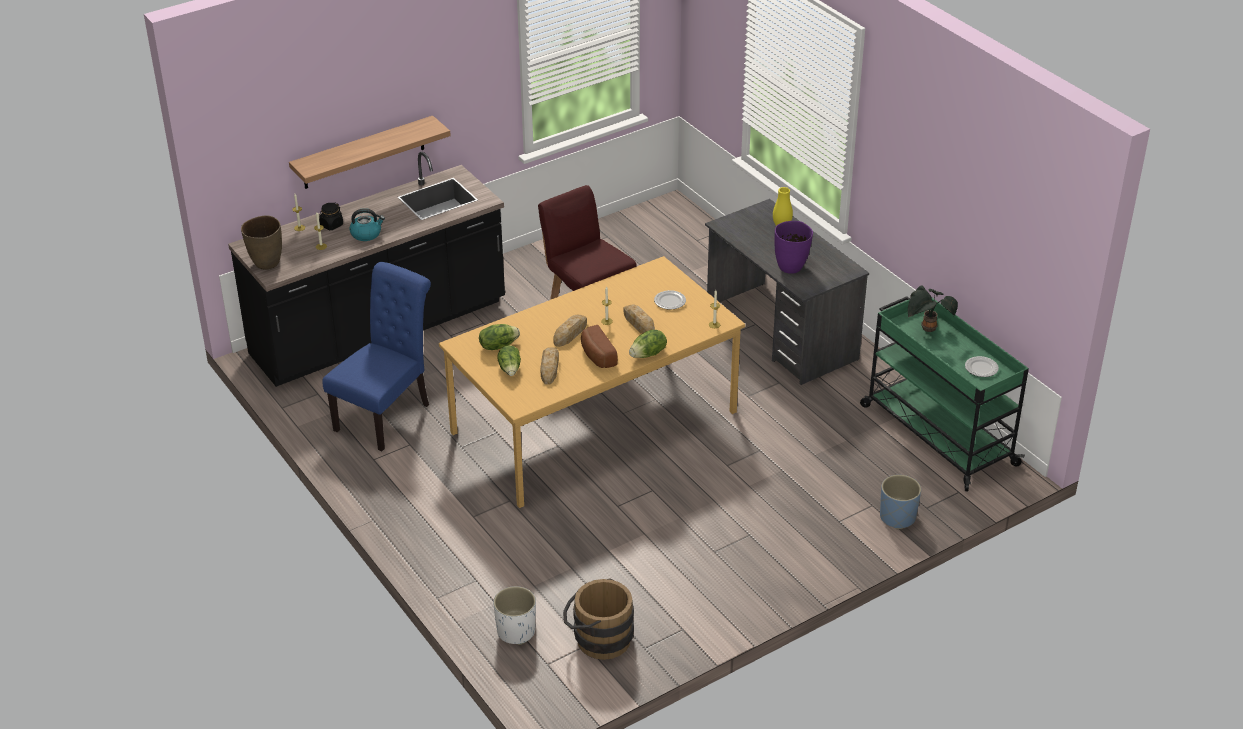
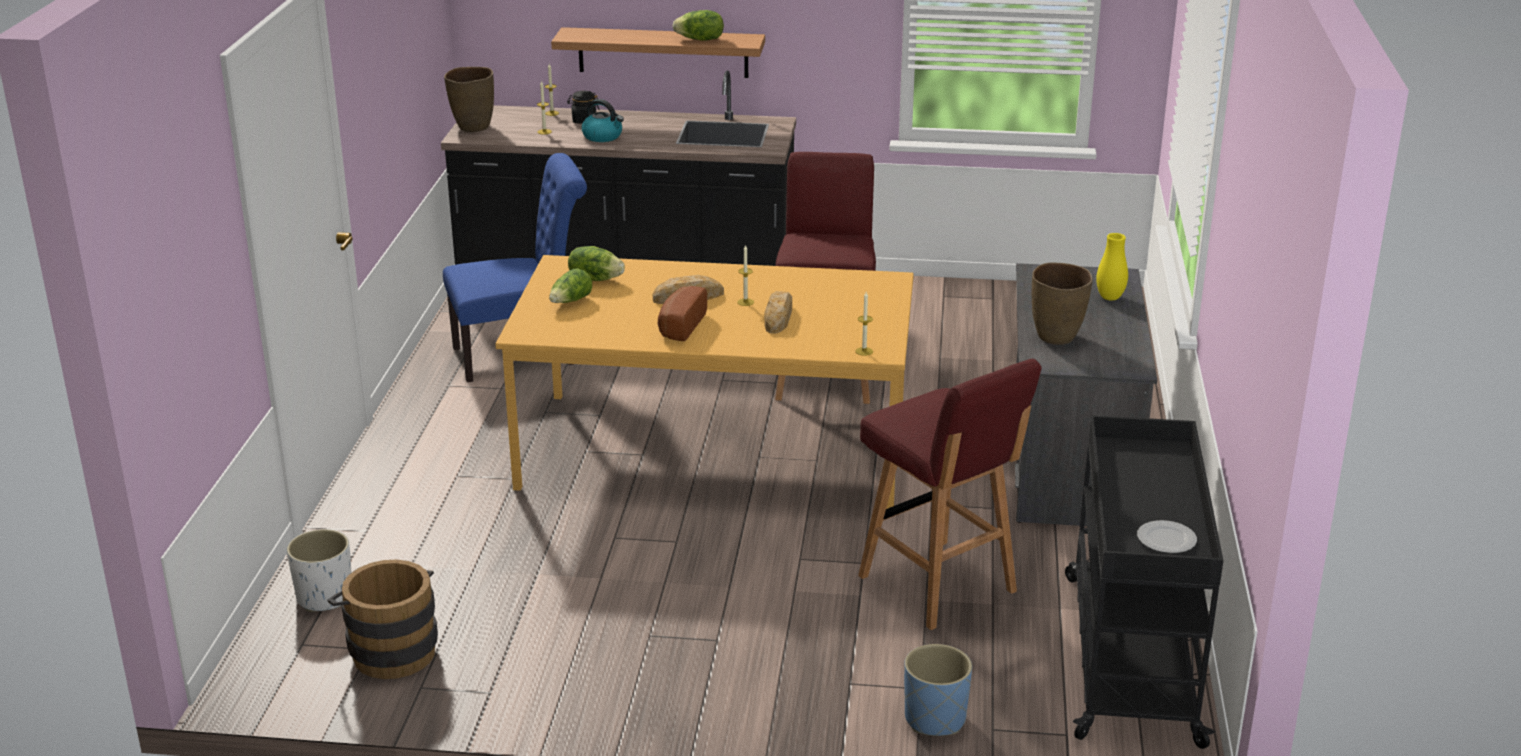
camera: 40 degrees right, 10 degrees down
(549, 368) = (612, 316): bread -> none
(648, 354) = (739, 347): lettuce -> lettuce (700, 40)
(670, 301) = (848, 312): plate -> none
(791, 267) = (1057, 337): purple vase -> brown vase
(811, 443) = (939, 586): none -> red stool
(927, 329) = (1152, 468): potted plant -> none
(937, 434) = (1130, 655): green cart -> black cart

